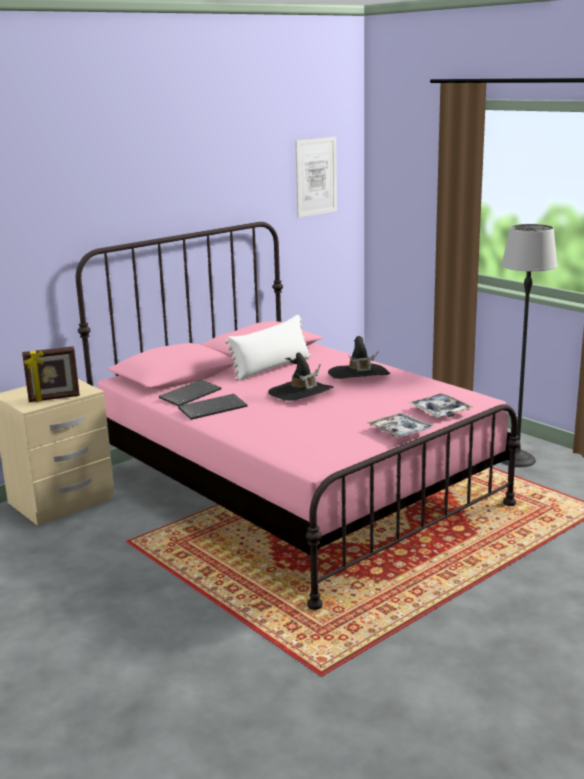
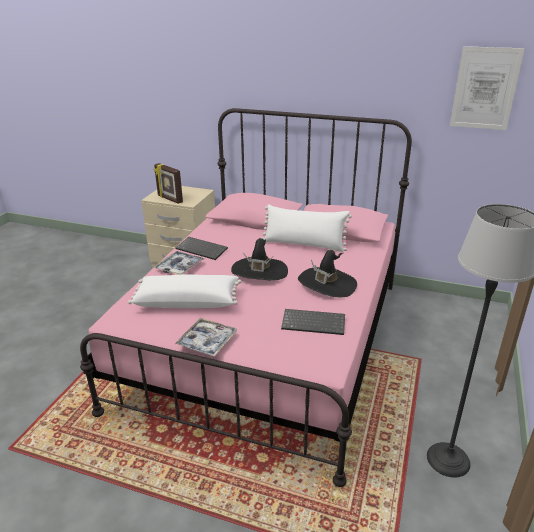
camera: 60 degrees right, 10 degrees up
(190, 394) = (222, 234): keyboard -> keyboard (314, 322)
(318, 429) = (187, 301): none -> white pillow
(440, 411) = (272, 350): tray -> tray (179, 267)

